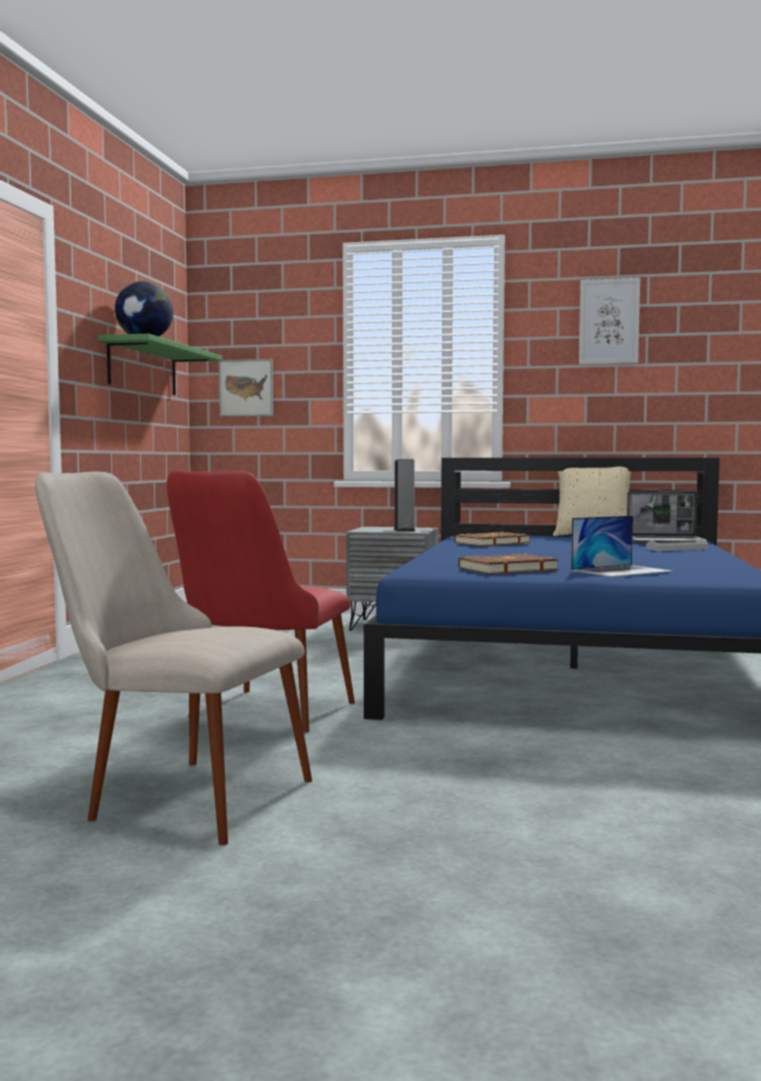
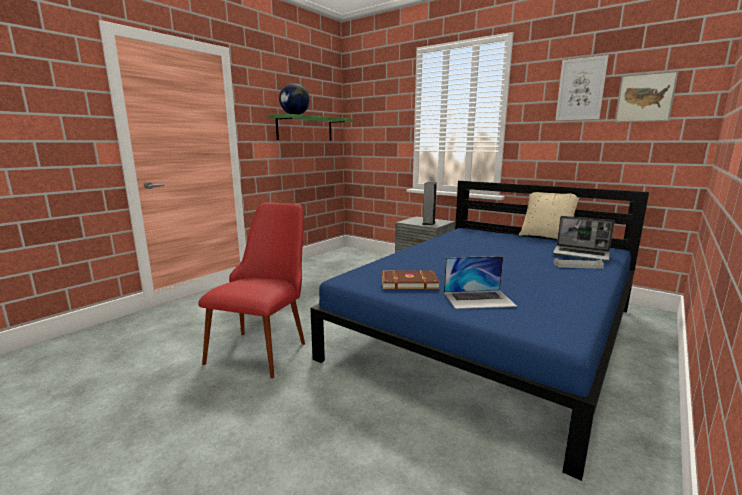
camera: 25 degrees right, 10 degrees up
(173, 794) = (144, 407): beige chair -> none
(246, 388) = (368, 135): picture -> picture (645, 97)
(259, 717) = (265, 345): red chair -> red chair turned 150 degrees clockwise
(491, 543) = (461, 242): brown book -> none

